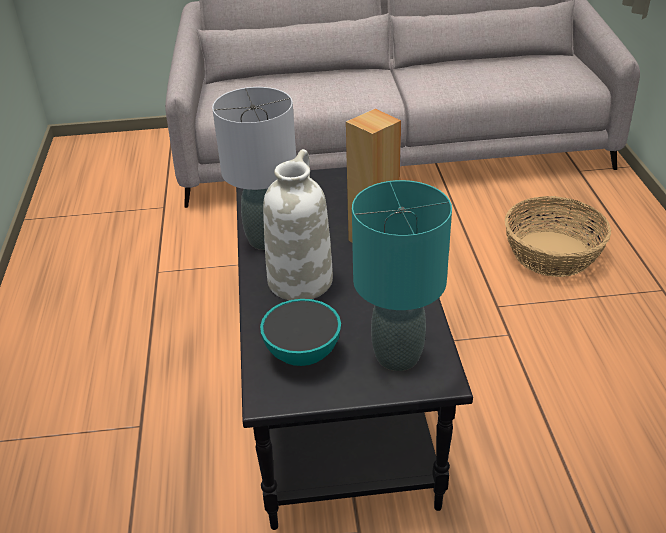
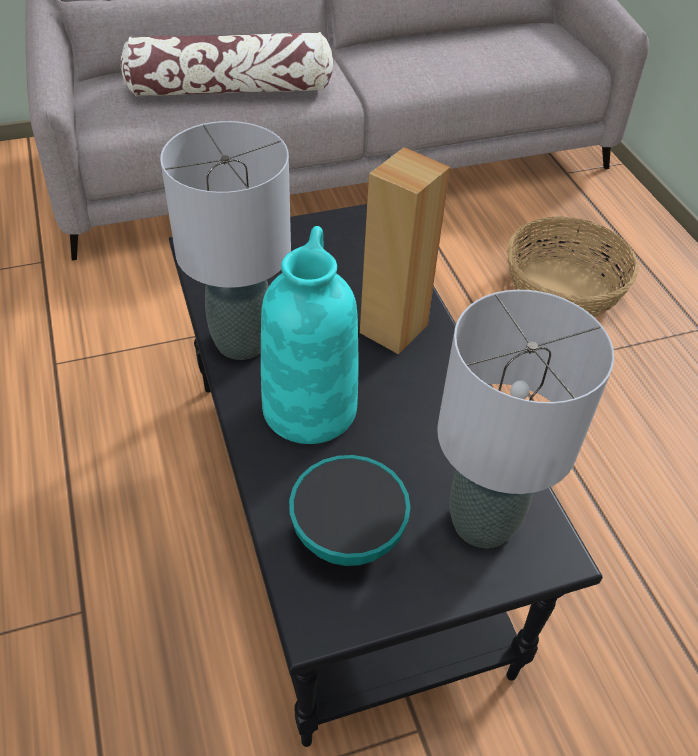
camera: 15 degrees left, 10 degrees up
(300, 280) = (309, 406): white vase -> turquoise vase
(309, 92) = (231, 89): none -> pillow
(397, 357) = (482, 523): turquoise table lamp -> grey table lamp

